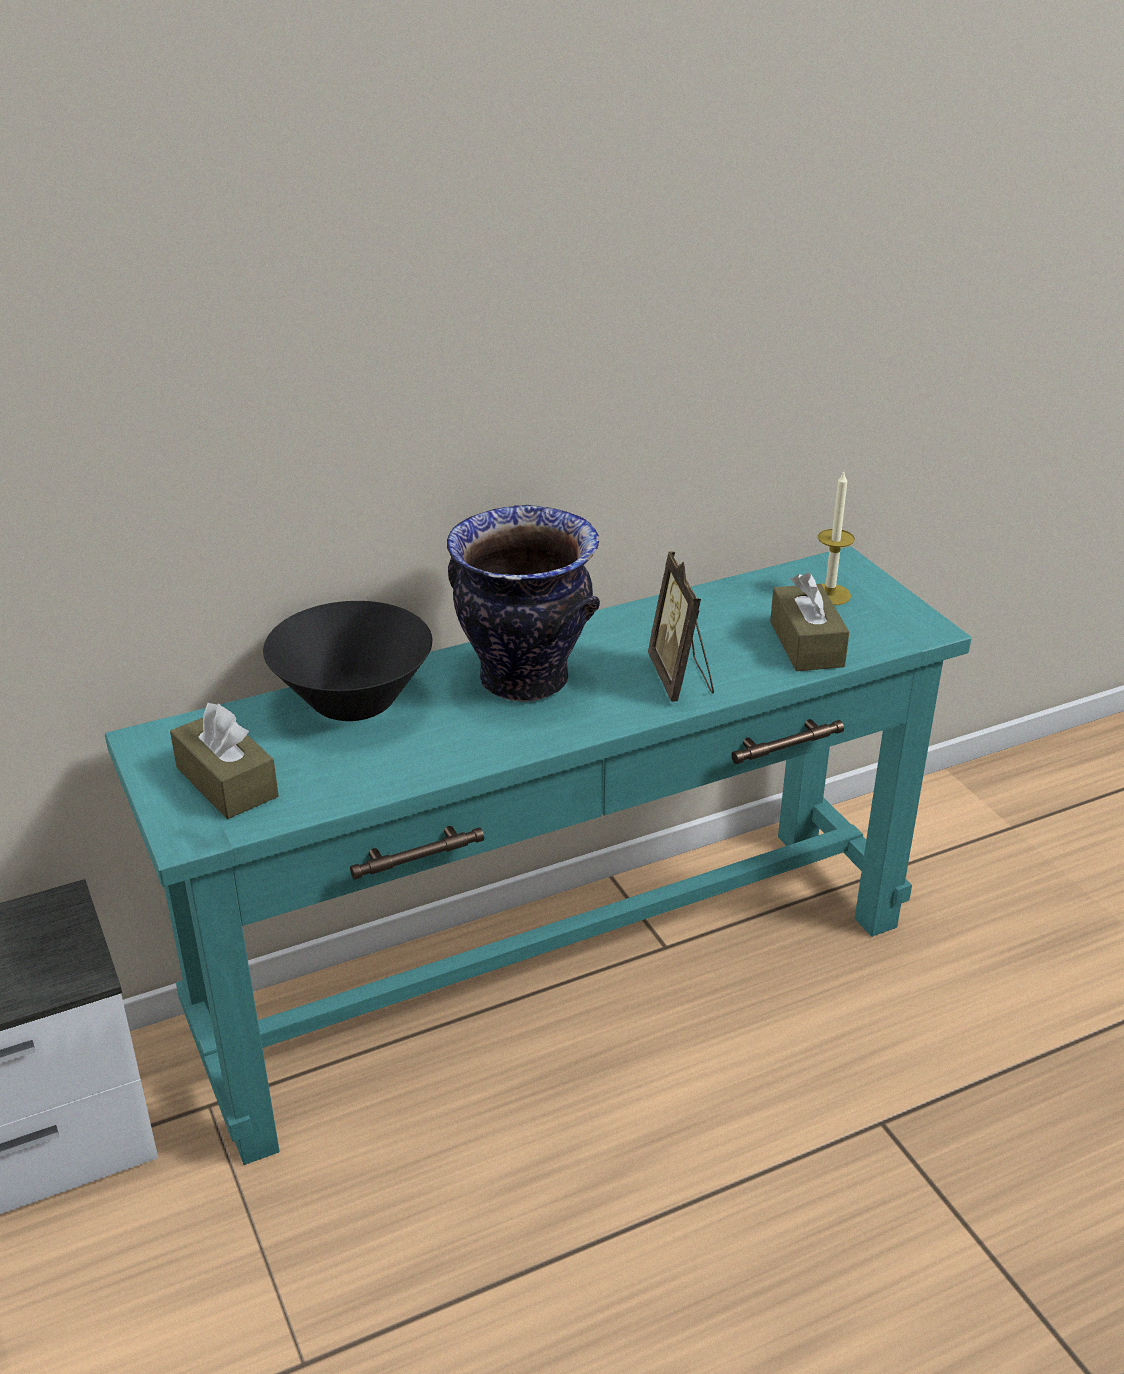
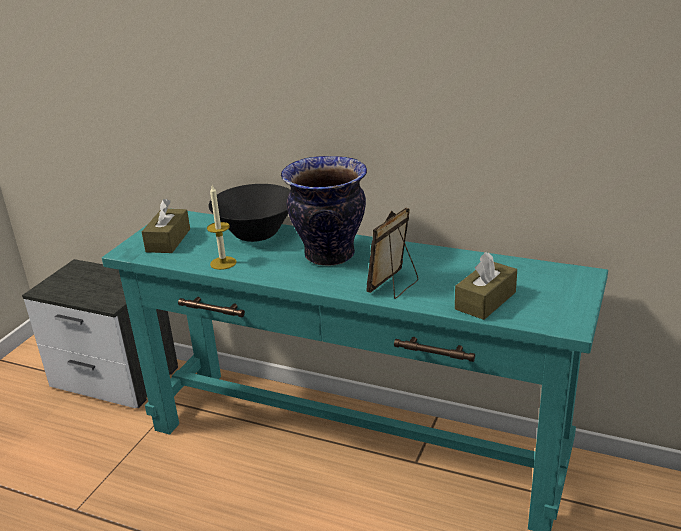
camera: 50 degrees right, 5 degrees down
(829, 594) = (545, 285): candle -> candle (223, 263)

